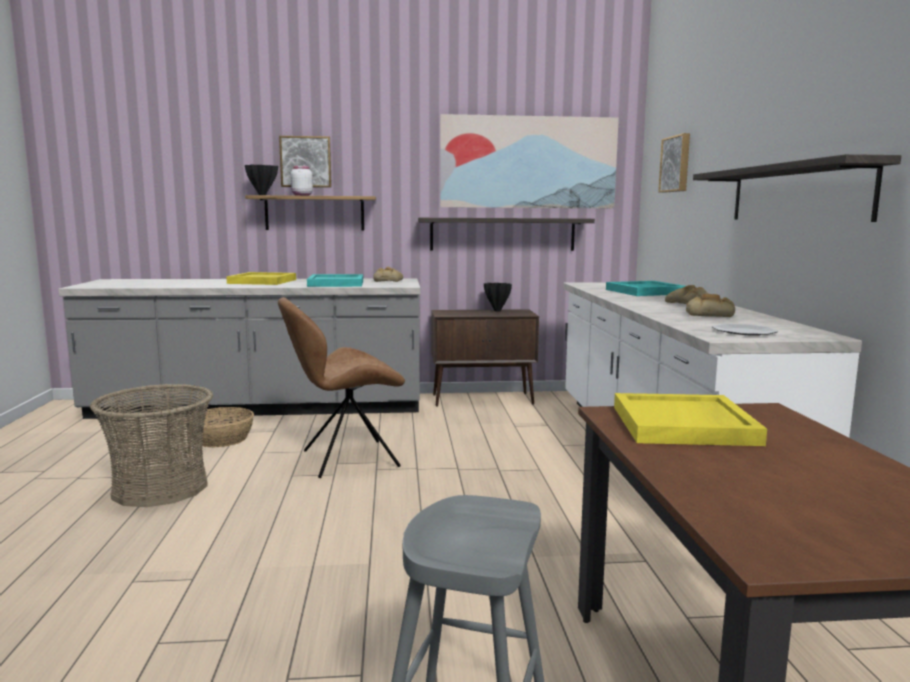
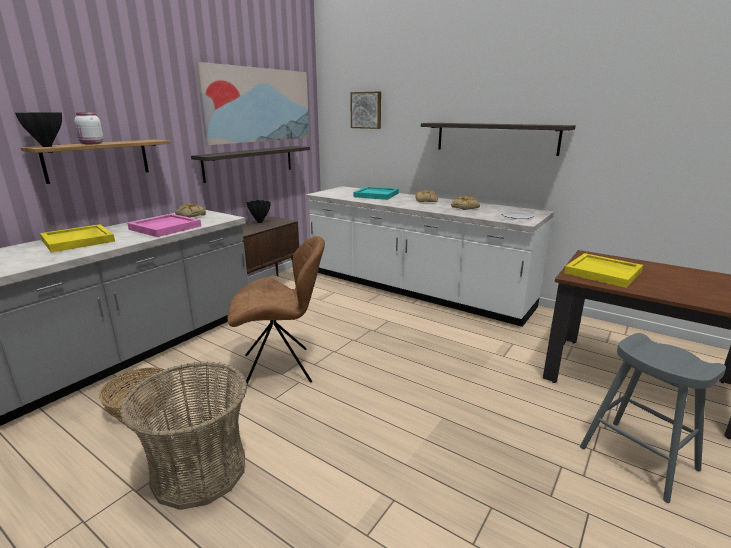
camera: 50 degrees left, 10 degrees up
(306, 162) = (78, 106): picture -> none
(336, 283) = (165, 227): turquoise tray -> pink tray
(346, 459) = (280, 368): brown chair -> brown chair turned 120 degrees counterclockwise

